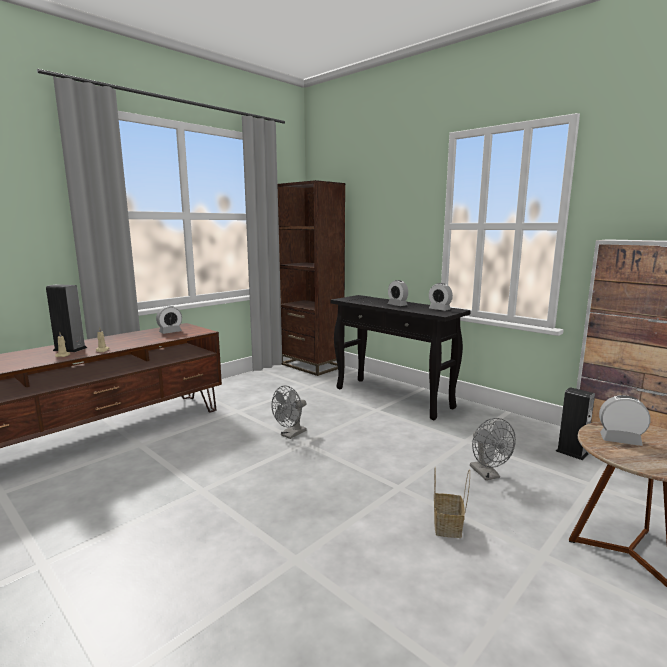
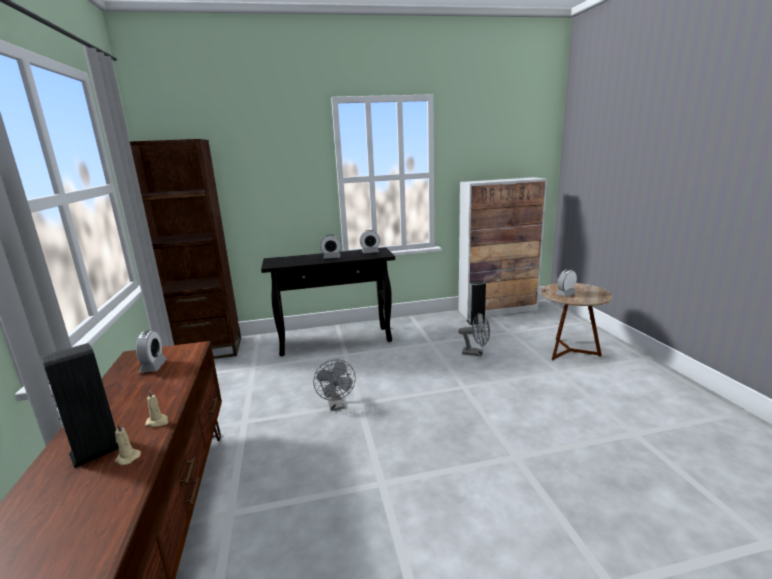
camera: 55 degrees left, 5 degrees up
(448, 527) = (518, 387): basket -> none

